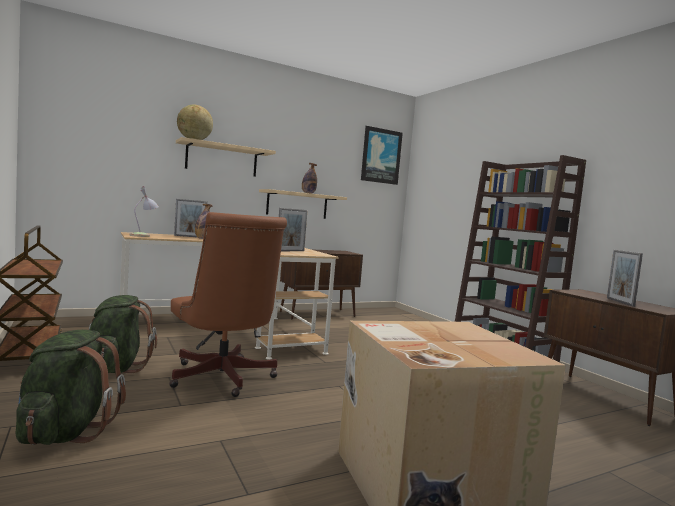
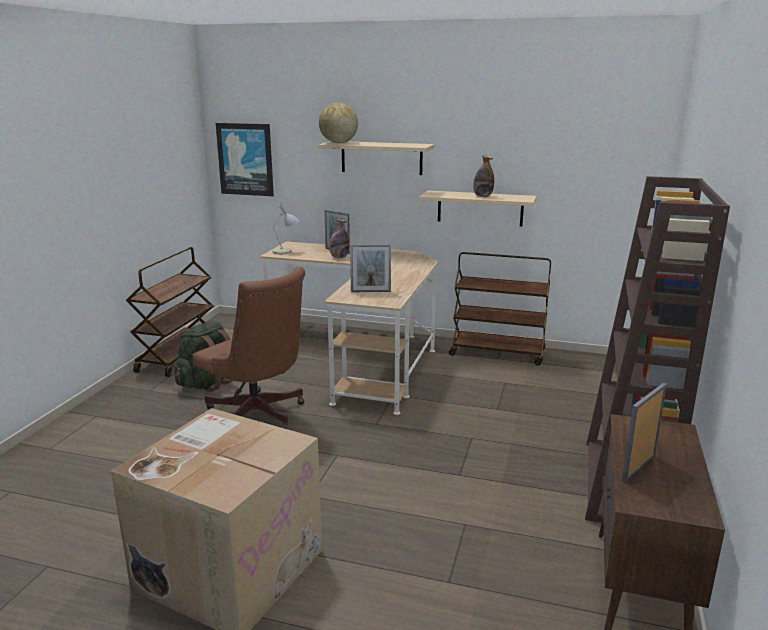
camera: 45 degrees right, 15 degrees up
(65, 432) = (111, 430): green backpack -> none
(223, 379) = (258, 416): brown office chair -> brown office chair turned 60 degrees counterclockwise
(318, 314) = (498, 353): brown cabinet -> brown cart
(381, 156) = (620, 128): picture -> picture (245, 159)

